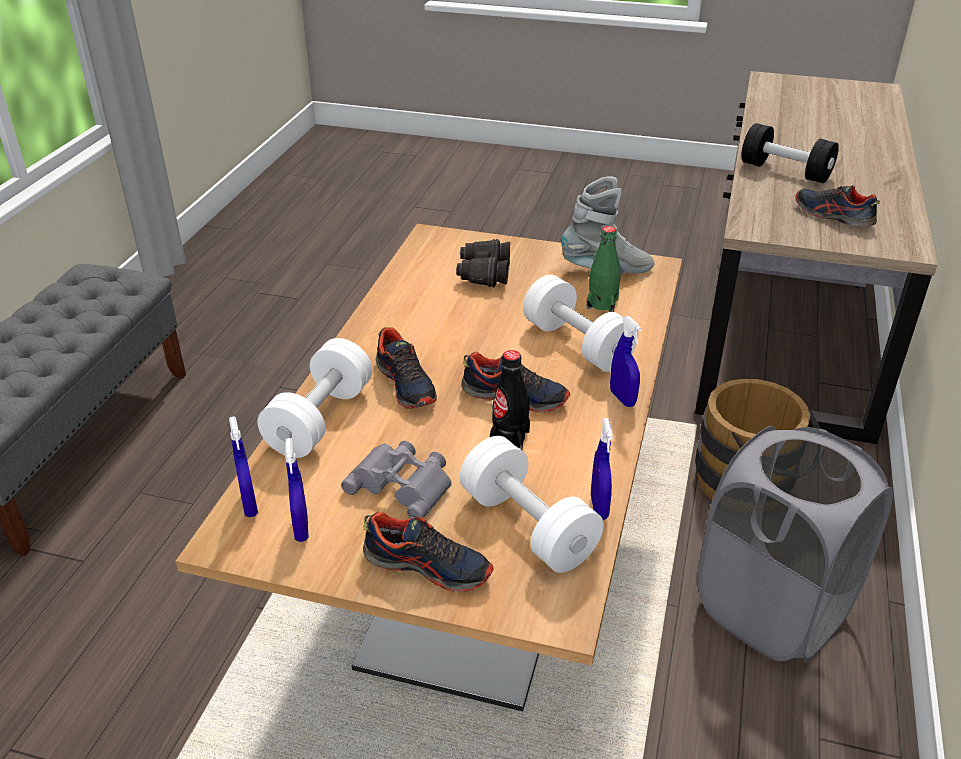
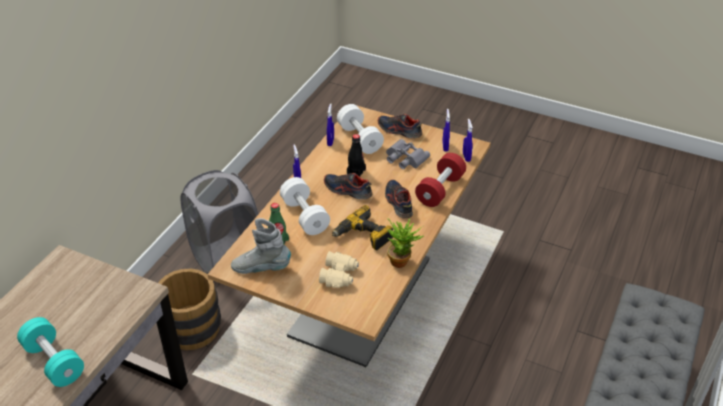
camera: 170 degrees left, 5 degrees up
(320, 419) = (440, 190): white dumbbell -> red dumbbell
(388, 299) = (402, 261): none -> potted plant
(460, 325) = (363, 236): none -> power drill
(483, 273) = (339, 275): black binoculars -> beige binoculars
(785, 171) = (54, 362): black dumbbell -> turquoise dumbbell
(833, 216) = (74, 299): shoe -> none

